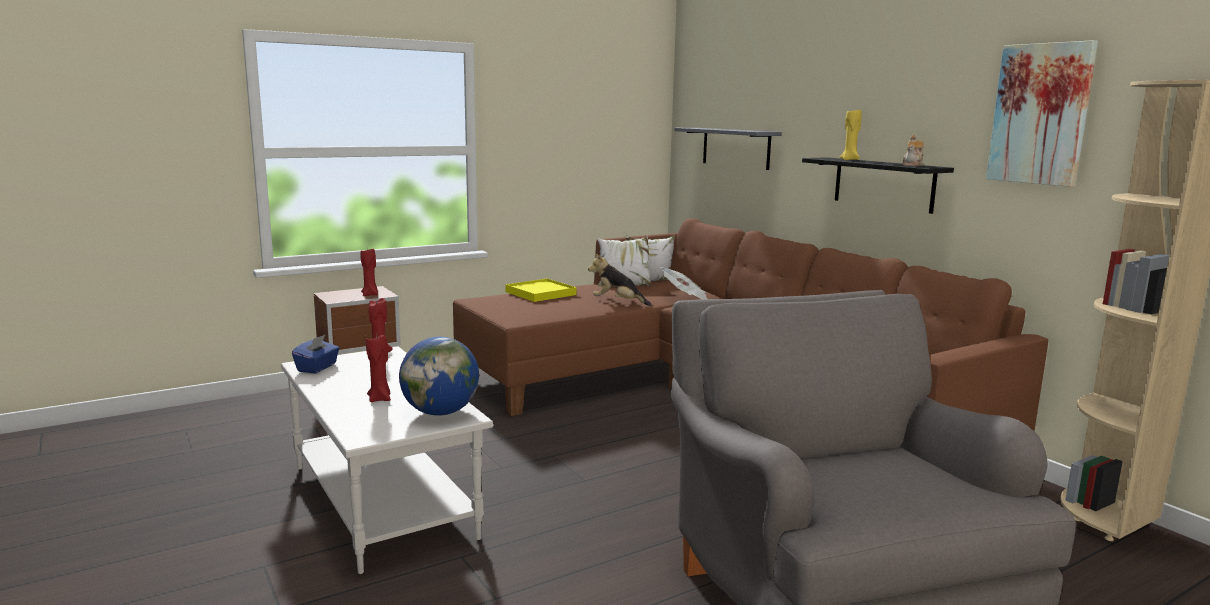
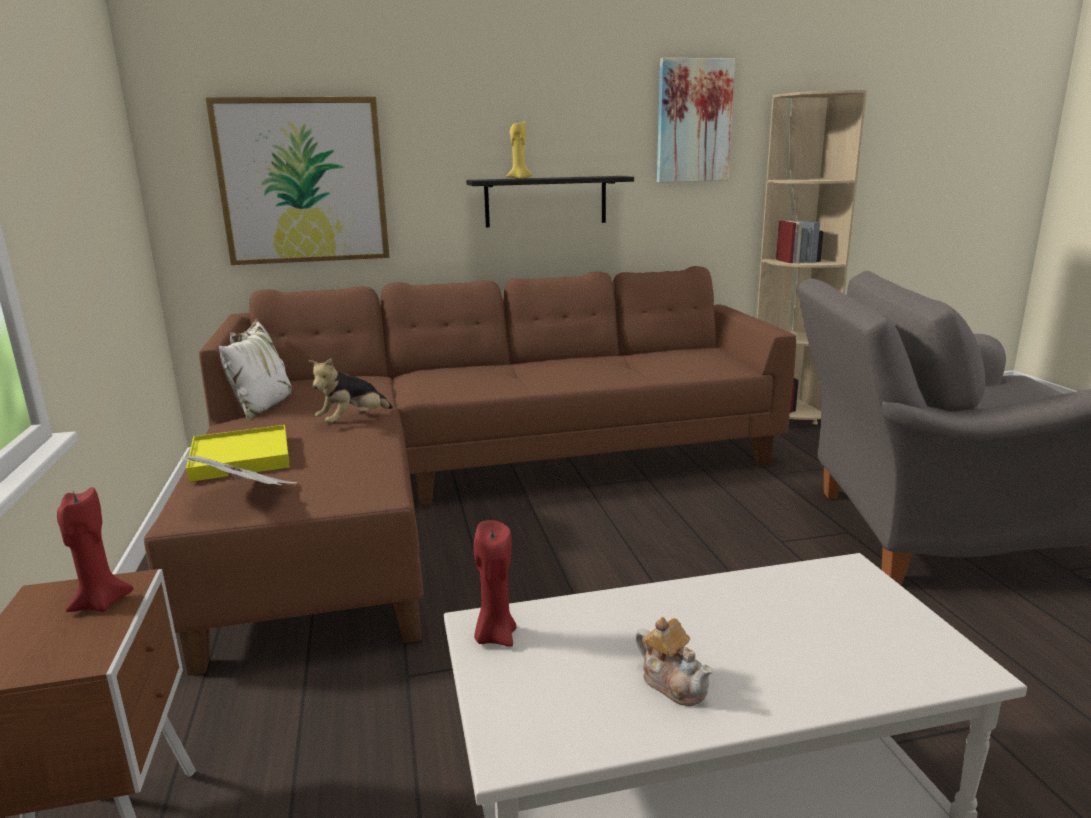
camera: 70 degrees left, 5 degrees up
(317, 368) = (552, 723): blue tissue box -> none
(380, 399) = (770, 642): red candle -> none
(441, 412) = (834, 588): globe -> none
(685, 297) = (384, 387): newspaper -> newspaper (244, 496)
(736, 148) = (303, 181): grey shelf -> picture
(912, 165) = (597, 176): teapot -> teapot (673, 683)

